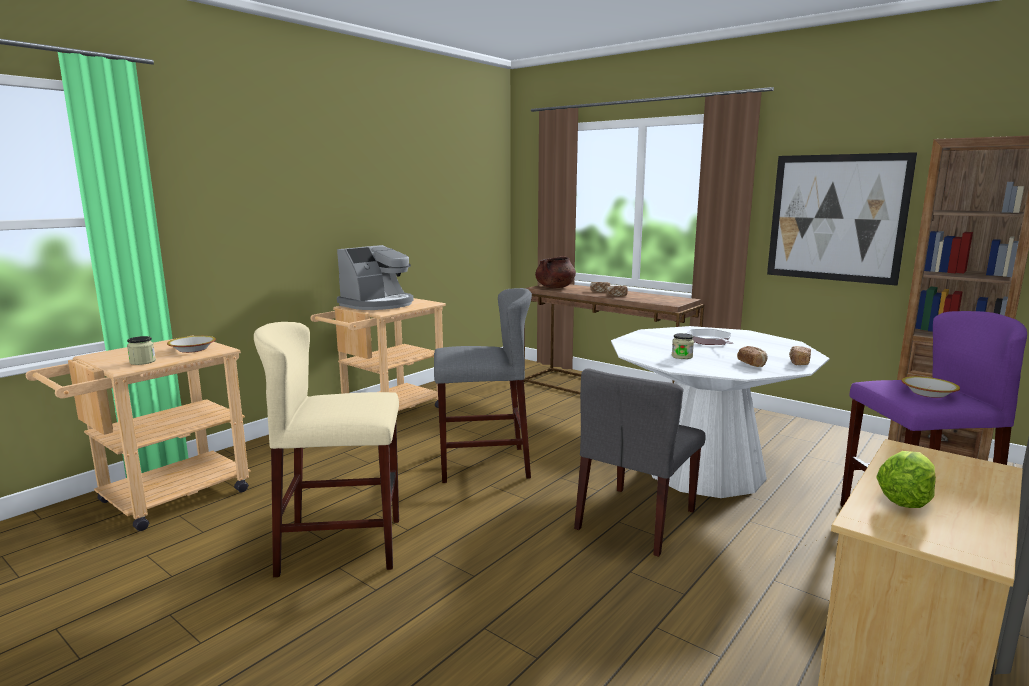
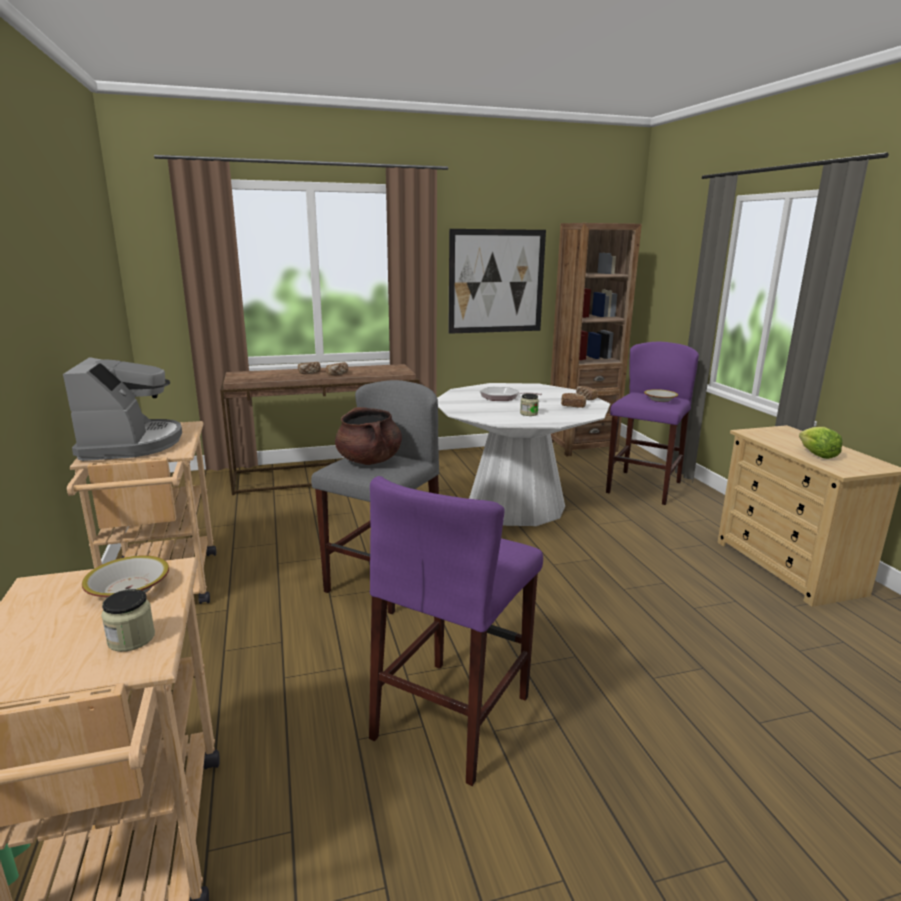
camera: 55 degrees left, 5 degrees up
(342, 546) = (453, 716): beige stool -> purple stool
(555, 287) = (252, 377): brown cooking pot -> brown cooking pot (369, 461)
(636, 520) = (558, 557): grey chair -> none

